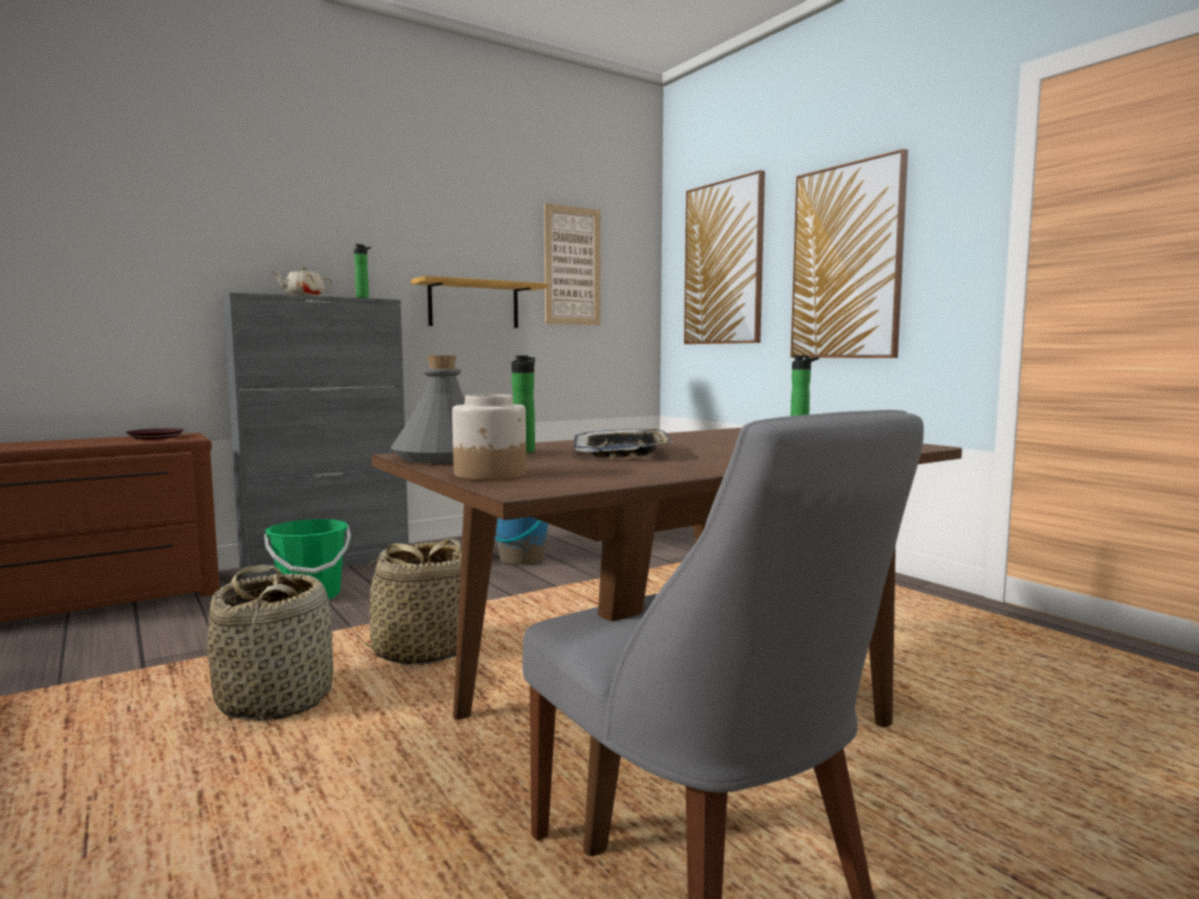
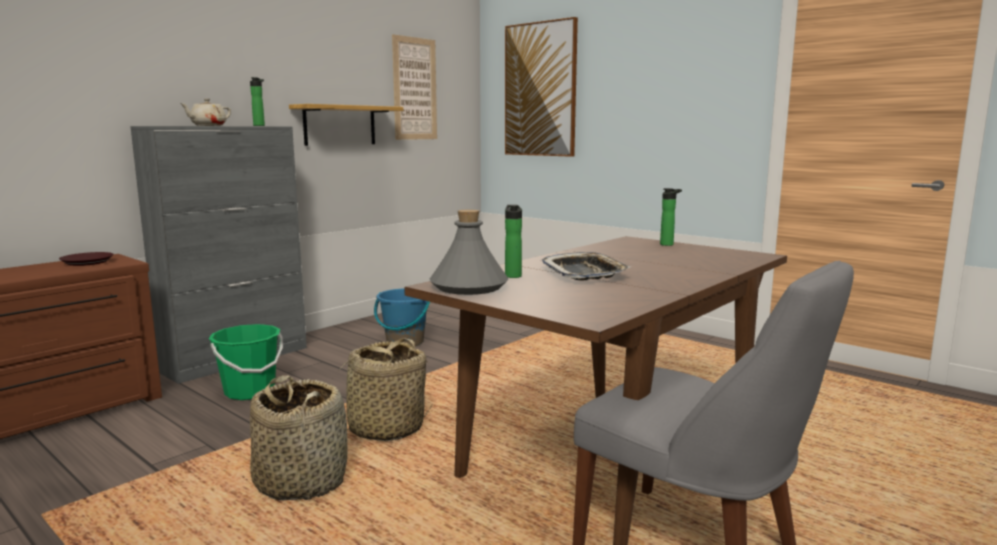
camera: 15 degrees left, 5 degrees up
(490, 474) = (539, 304): jar -> none
(846, 262) = (648, 98): picture -> none

